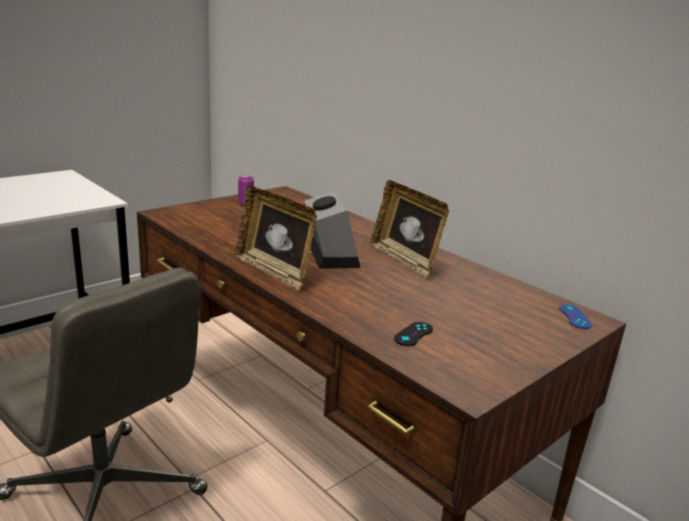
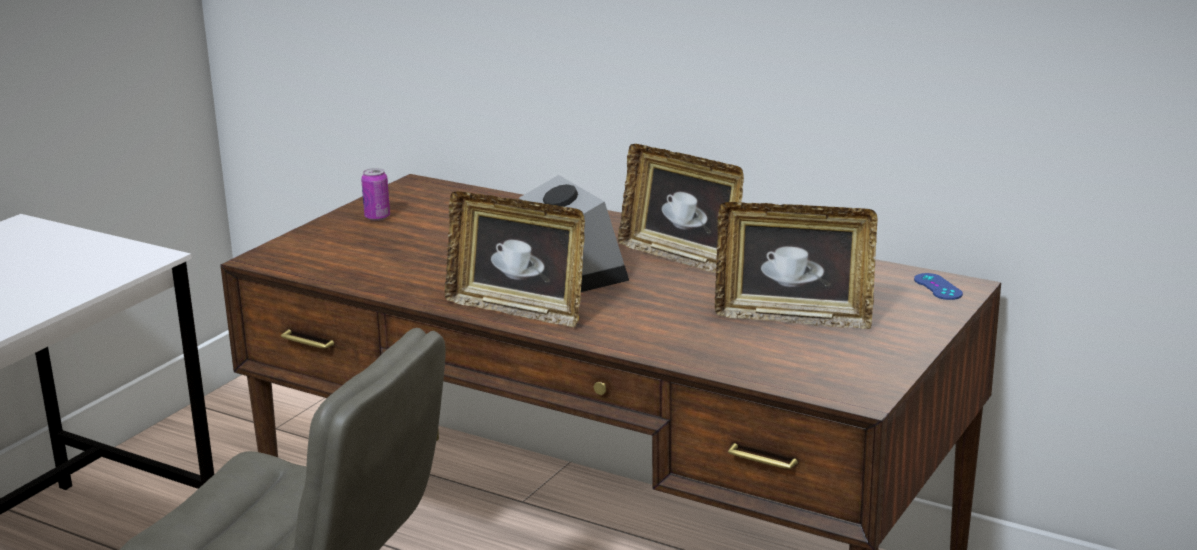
camera: 15 degrees left, 0 degrees up
(413, 334) = (758, 349): black game controller -> none
(454, 316) = (793, 317): none -> picture frame

